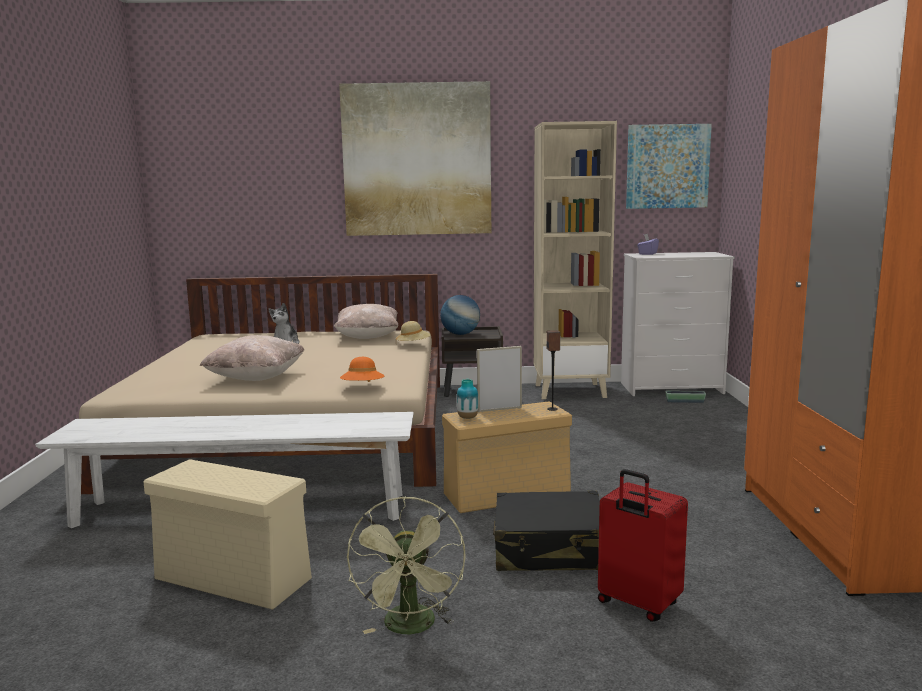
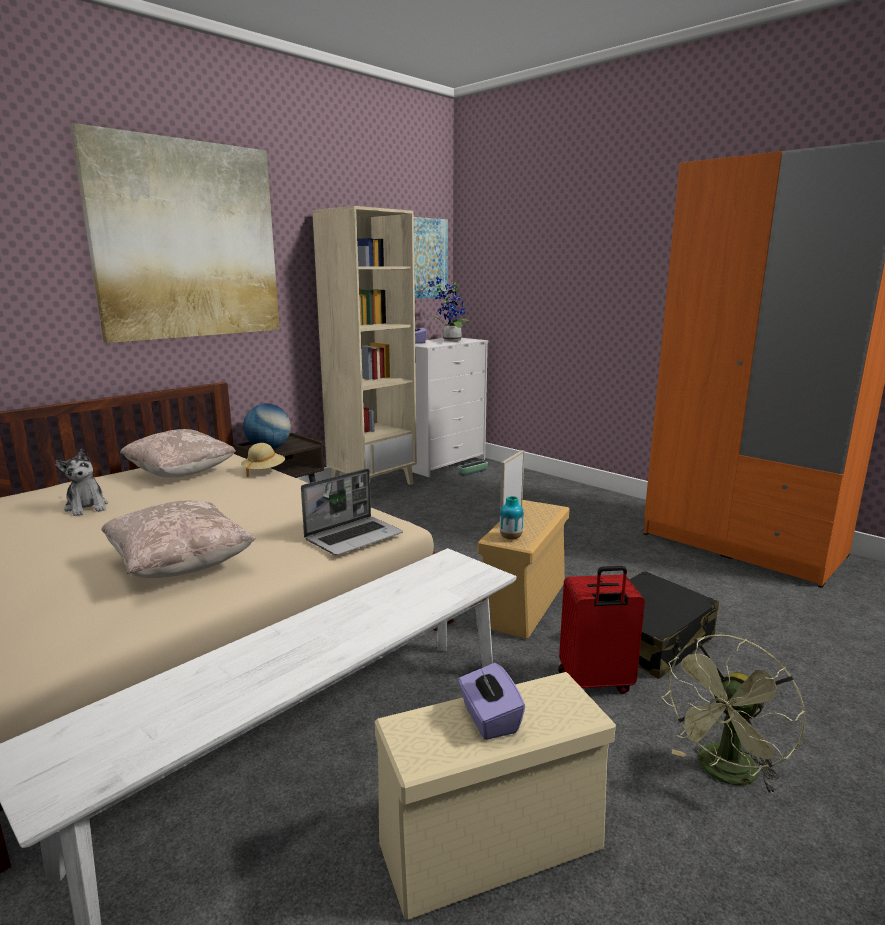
camera: 45 degrees left, 5 degrees up
(223, 477) = (489, 719): none -> purple tissue box
(363, 387) = (354, 537): orange hat -> laptop
(411, 628) = (724, 774): green fan -> green fan turned 90 degrees clockwise
(552, 409) = (546, 506): speaker -> none
(637, 604) = (774, 654): red suitcase -> red suitcase (595, 683)
(688, 254) = (449, 341): none -> potted plant

